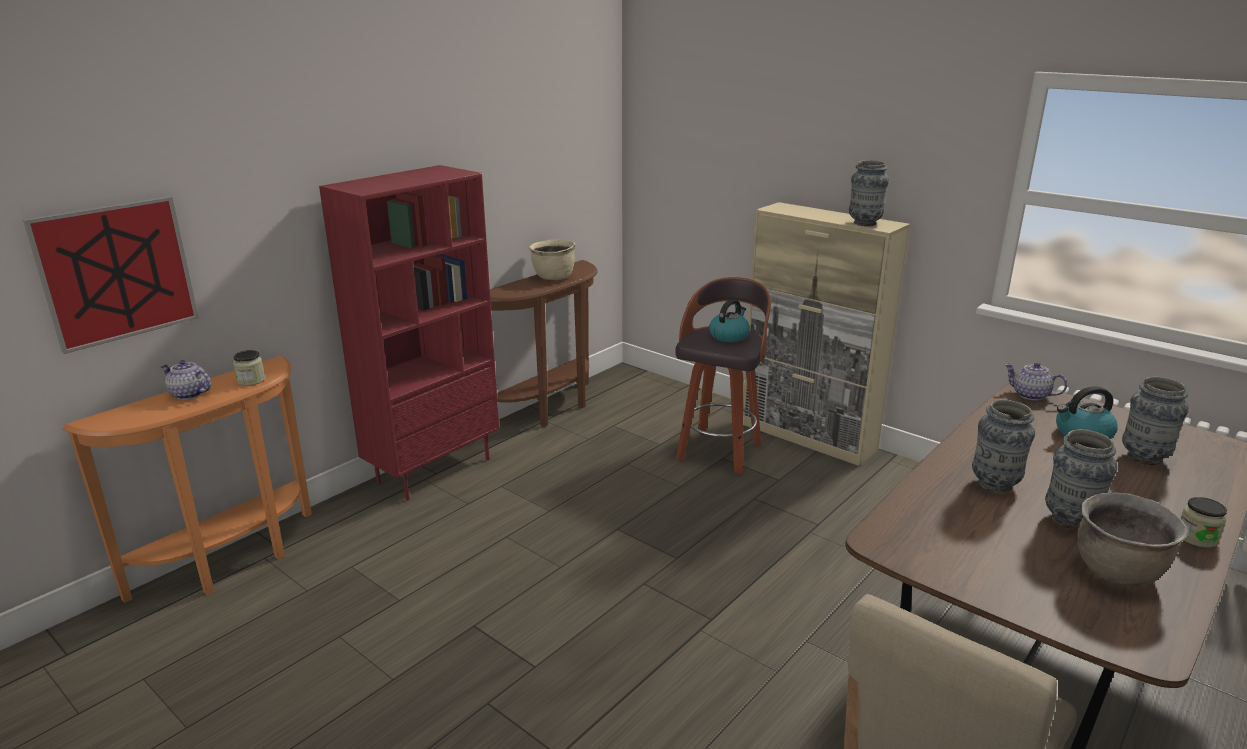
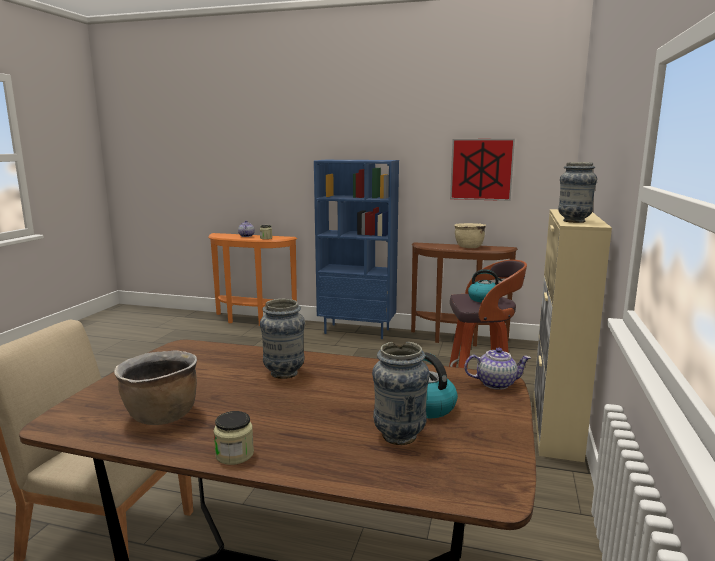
camera: 65 degrees right, 10 degrees down
(116, 272) = (239, 180): picture -> picture (481, 169)
(434, 469) = (357, 331): red bookcase -> blue bookcase
(1030, 395) = (496, 383): teapot -> teapot turned 75 degrees clockwise
(1069, 520) = (239, 399): vase -> none

